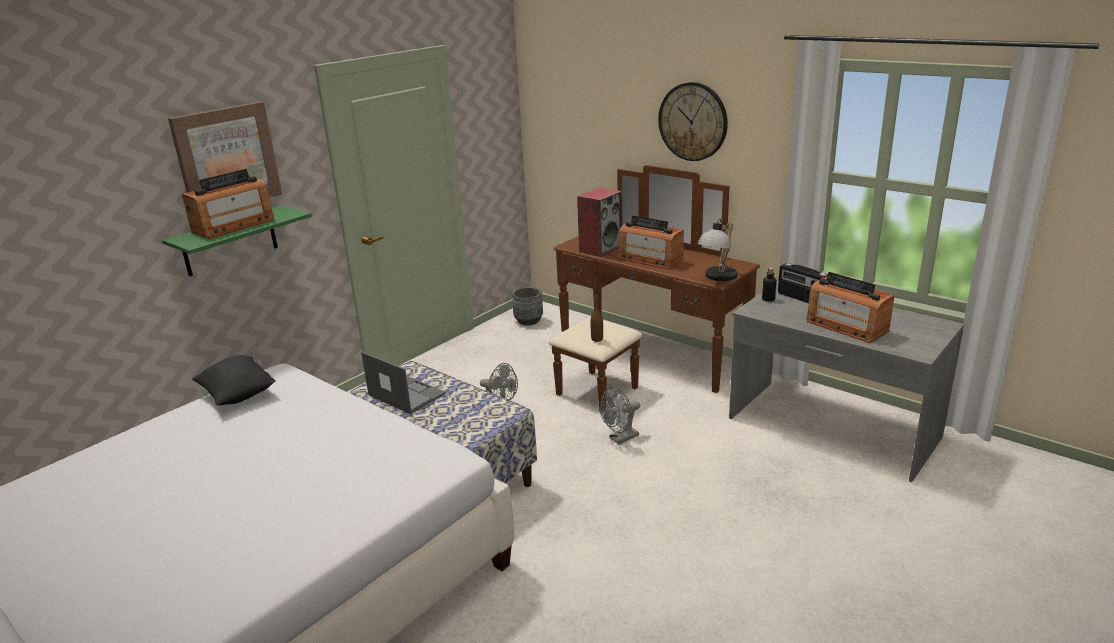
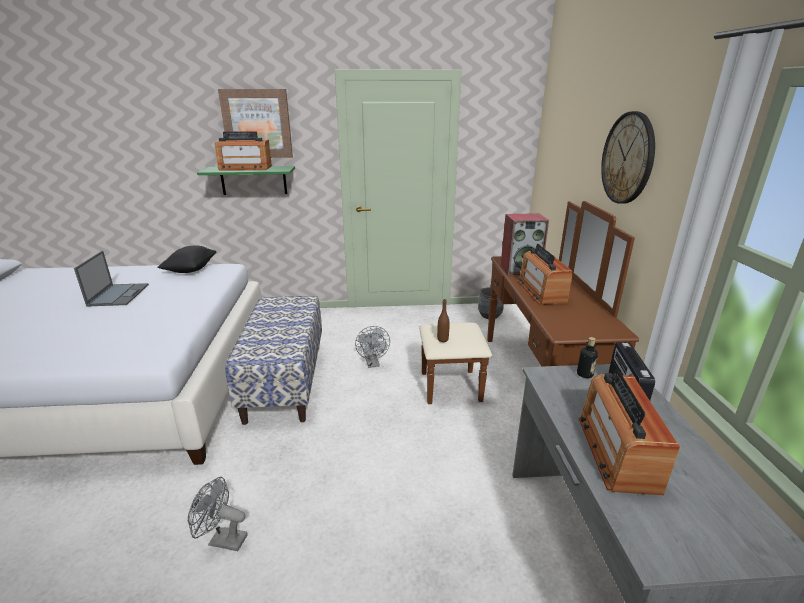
camera: 45 degrees right, 0 degrees up
(405, 394) = (274, 313): laptop -> laptop (119, 294)
(620, 439) = (405, 431): grey fan -> grey fan (222, 540)
(718, 278) = (566, 331): table lamp -> none

